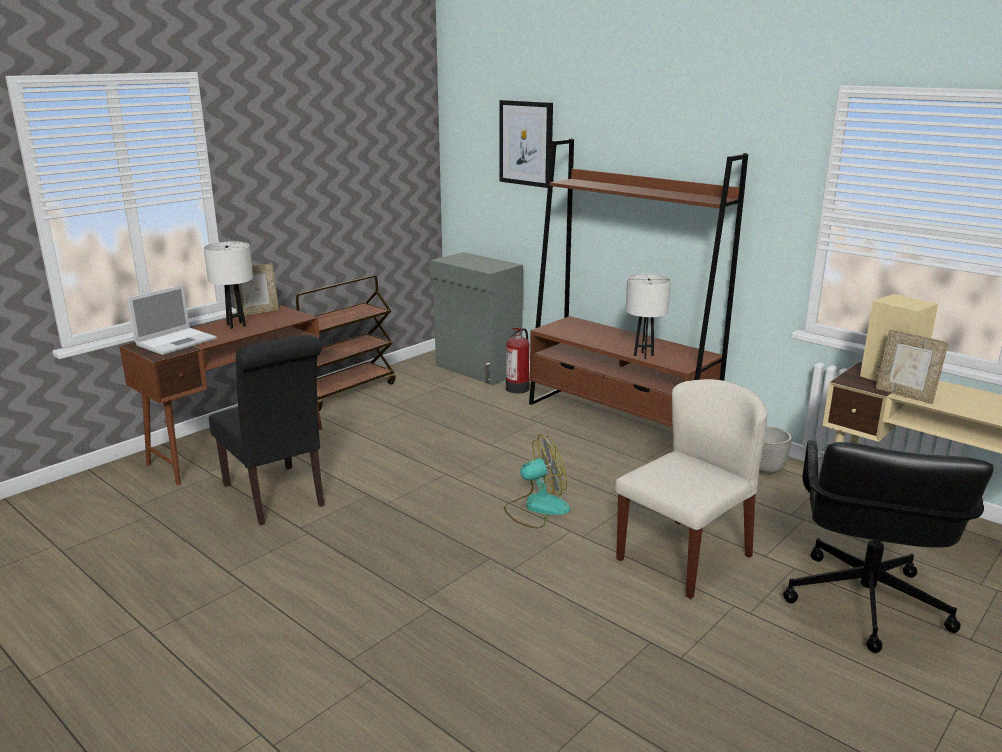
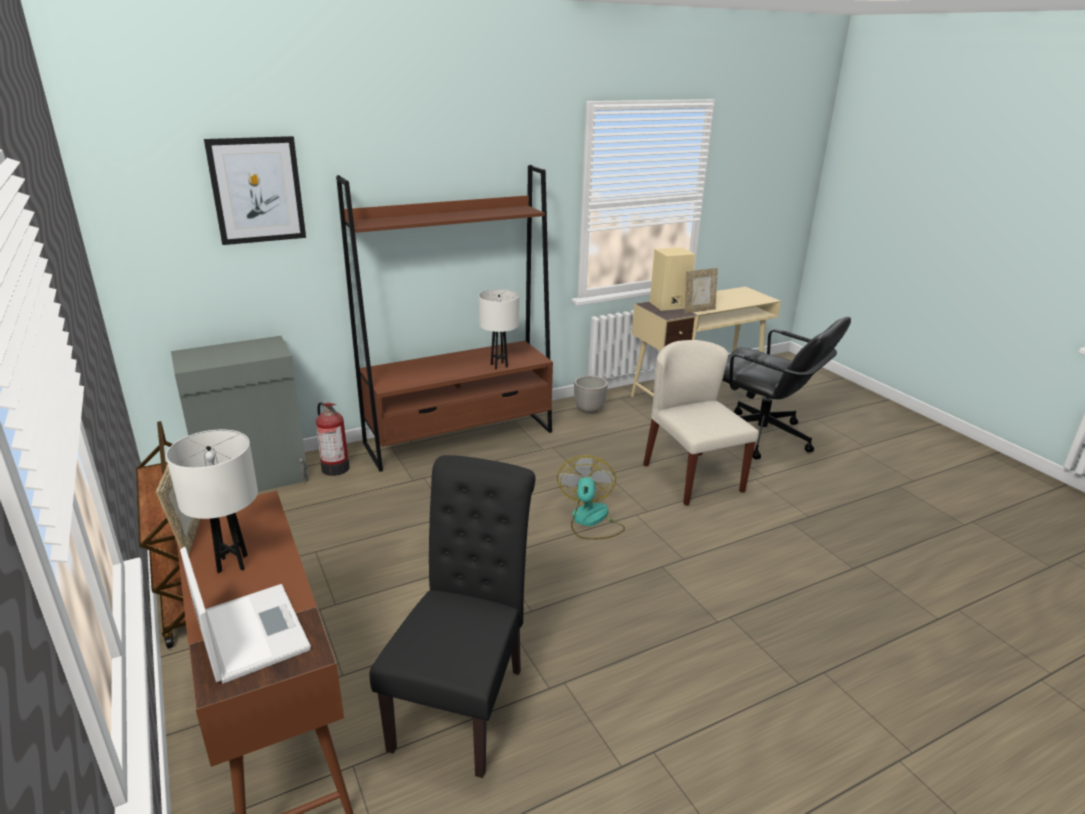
camera: 70 degrees left, 5 degrees up
(277, 497) = (464, 700): black chair -> black chair turned 60 degrees counterclockwise

